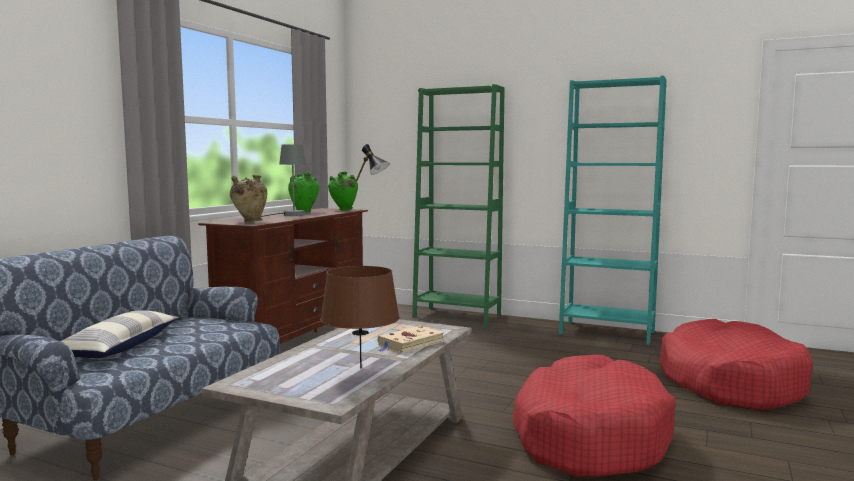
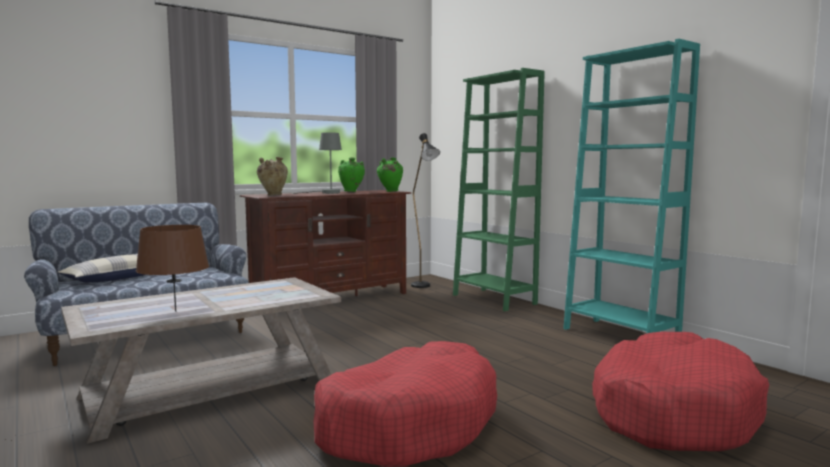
camera: 30 degrees right, 0 degrees up
(410, 344) = (258, 301): beige book -> none

